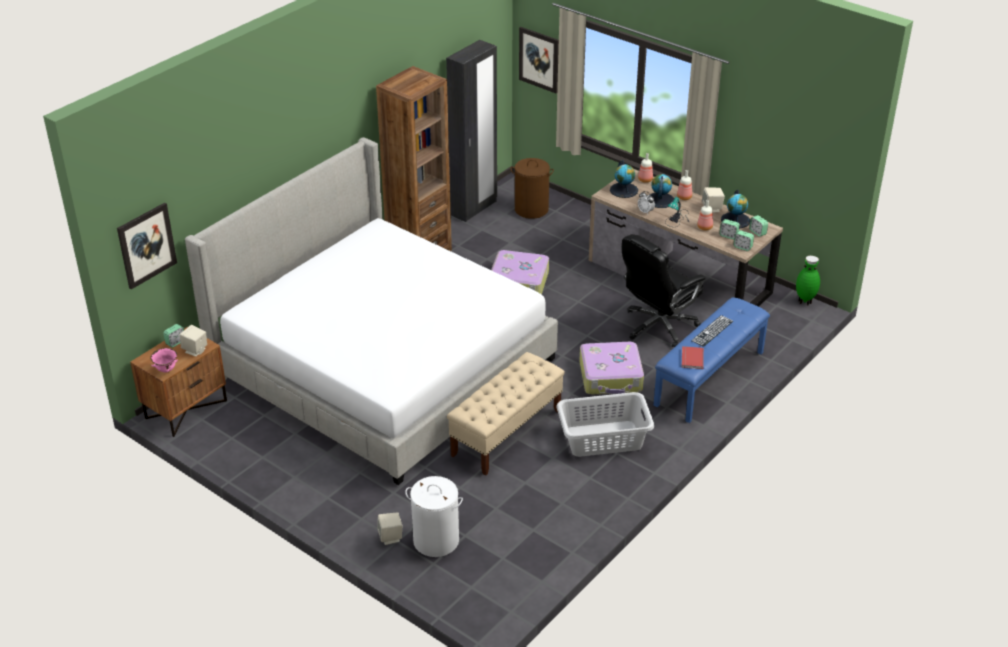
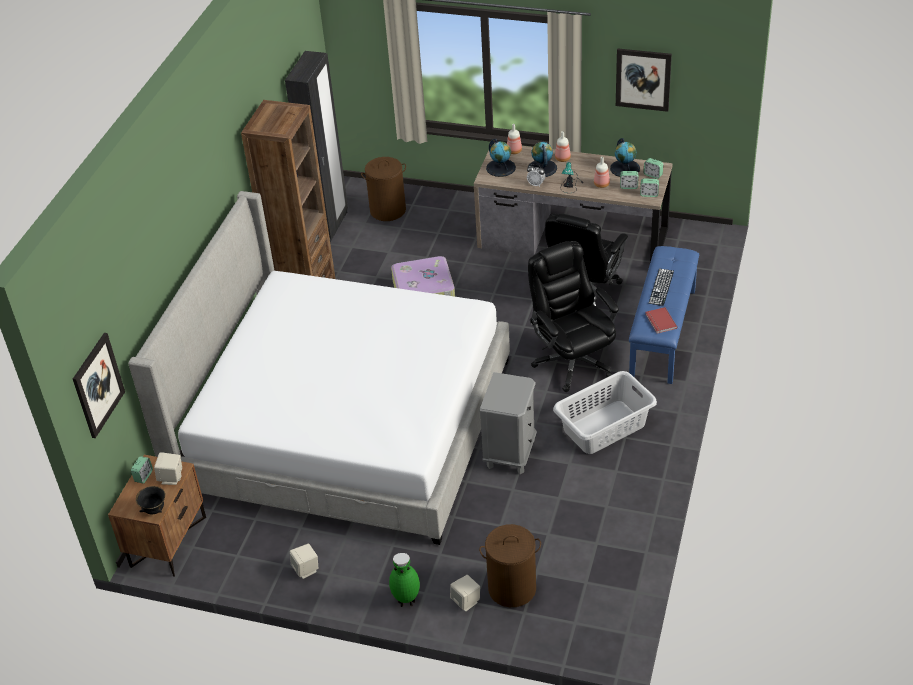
camera: 20 degrees left, 5 degrees up
(166, 370) = (154, 510): pink bowl -> black bowl
(435, 540) = (511, 588): white laundry basket -> brown laundry basket
(506, 433) = (510, 453): beige bench -> grey nightstand
(539, 59) = (361, 54): picture -> picture (643, 79)
(611, 377) = (572, 361): suitcase -> black office chair
(712, 209) = (596, 163): beige speaker -> beige speaker (306, 569)
(805, 301) = (701, 227): green vase -> green vase (406, 601)

